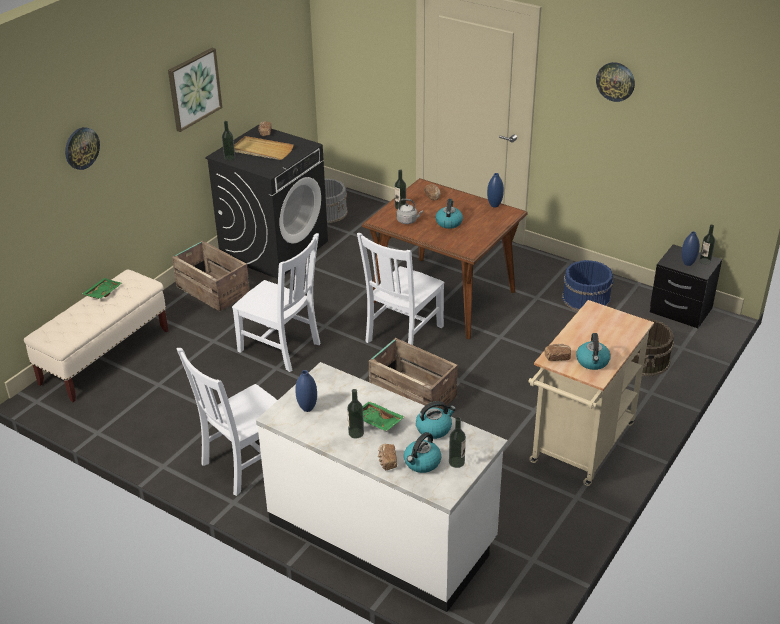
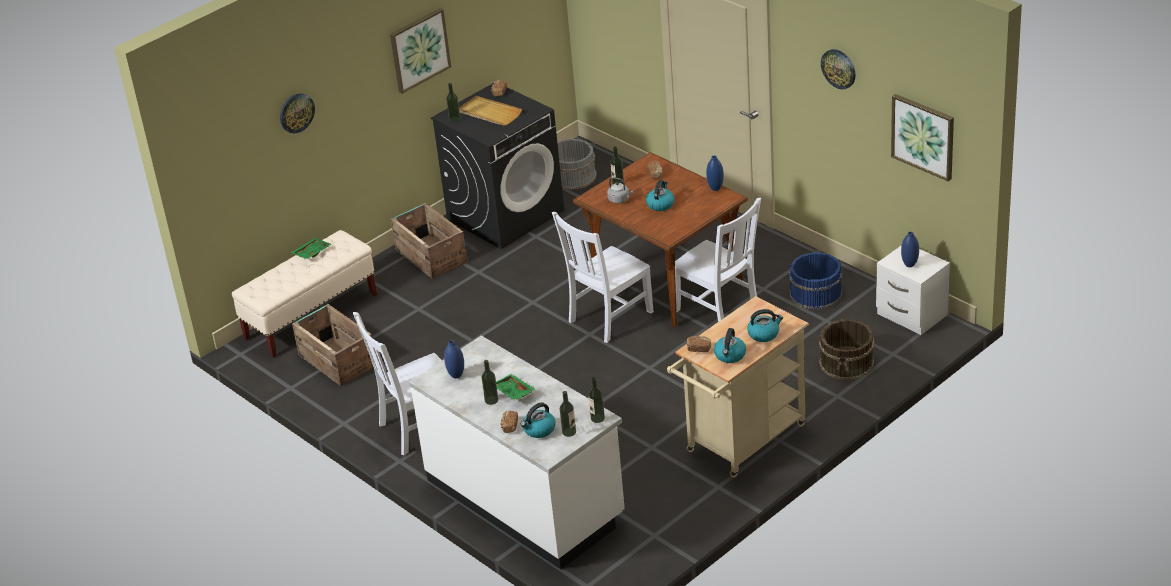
camera: 15 degrees right, 0 degrees up
(281, 348) = (483, 321): white chair -> white chair (718, 311)
(412, 394) = (597, 377): crate -> crate (337, 360)
(434, 428) = (561, 402): kettle -> kettle (764, 334)
(680, 311) = (911, 315): black nightstand -> white nightstand
(705, 261) = (929, 263): bottle -> bottle (597, 418)
(707, 138) = (923, 136): none -> picture

